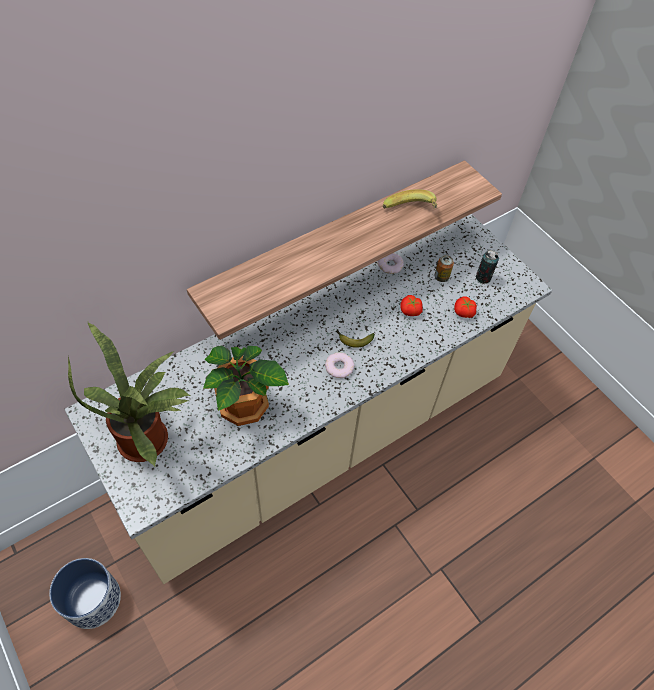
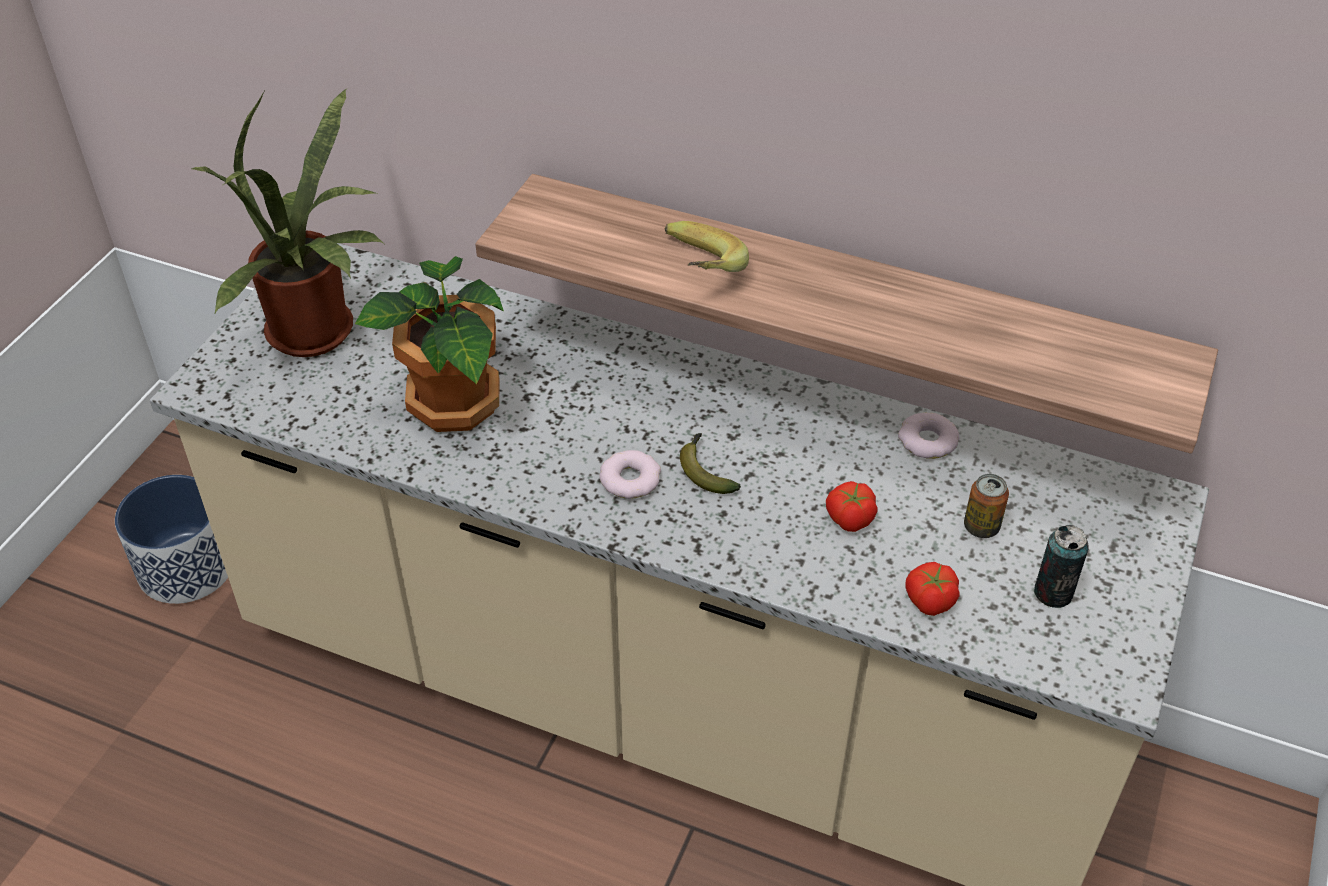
camera: 60 degrees right, 10 degrees down
(410, 213) = (976, 335): banana -> banana (696, 272)

